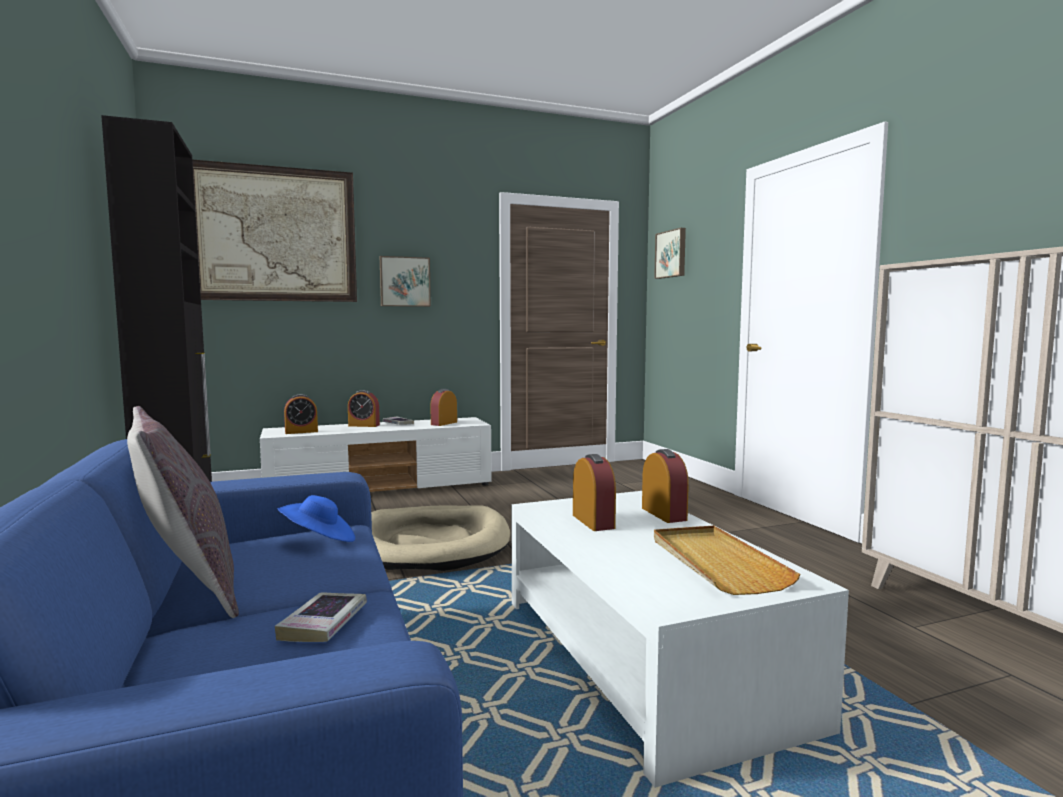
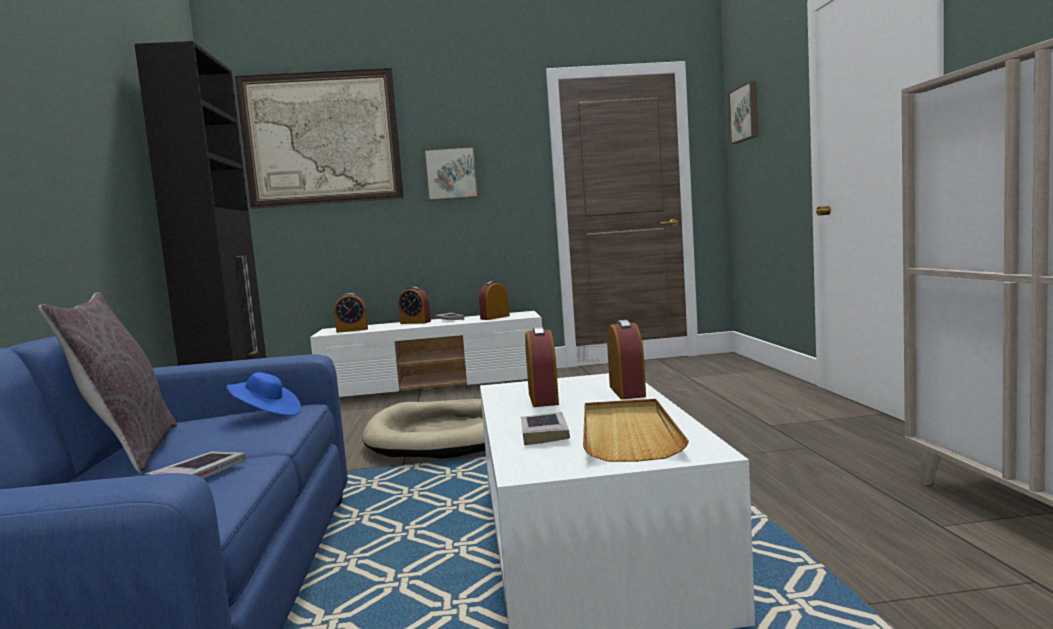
camera: 15 degrees right, 0 degrees up
(638, 563) = (544, 434): none -> book

